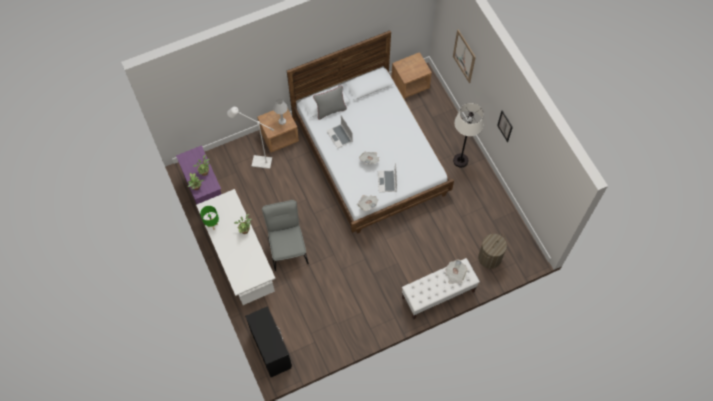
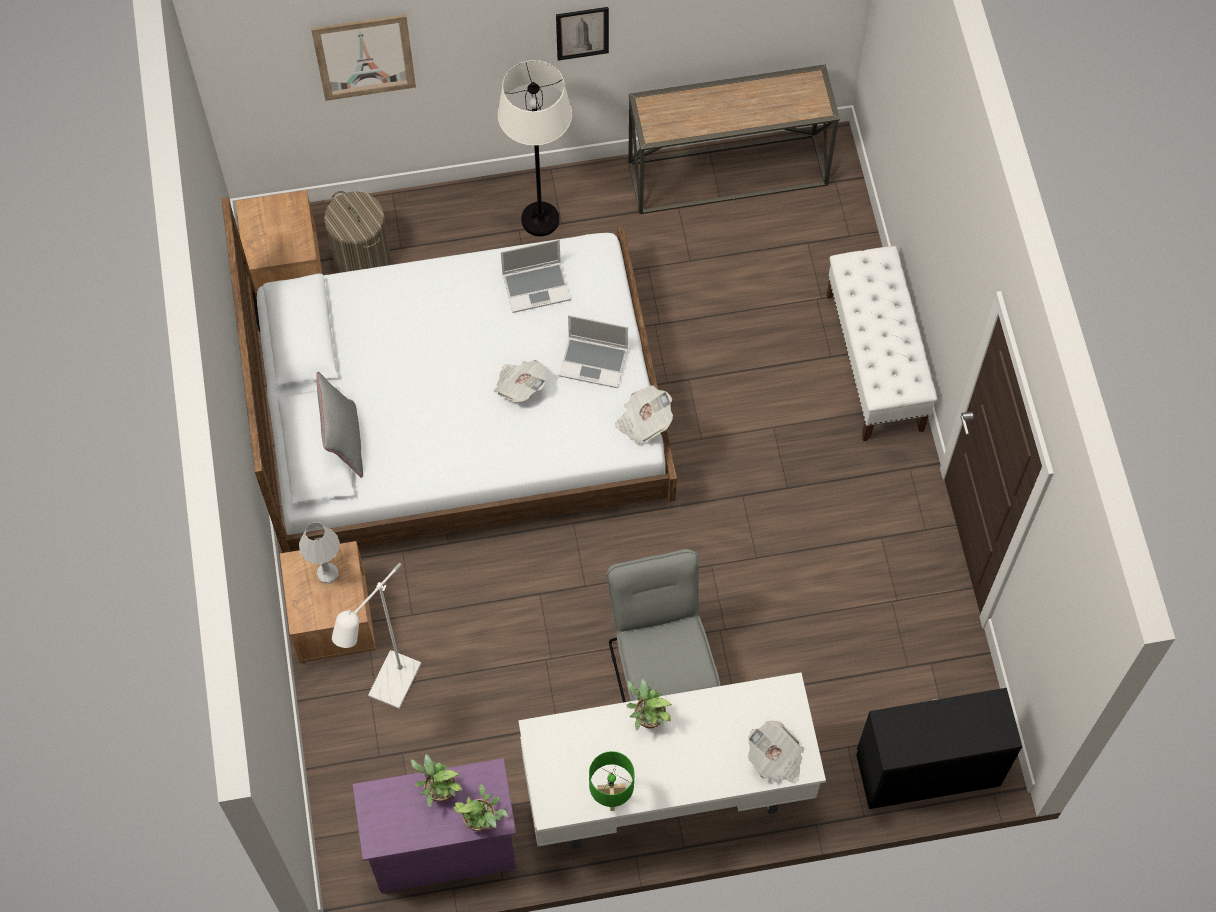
camera: 75 degrees left, 0 degrees up
(287, 247) = (661, 670): grey chair -> grey chair turned 75 degrees clockwise
(340, 136) = (430, 438): laptop -> laptop (537, 287)
(455, 274) = (868, 288): newspaper -> newspaper (775, 759)
(489, 258) = (810, 231): laundry basket -> laundry basket (362, 260)
(506, 221) = (728, 172): none -> console table

